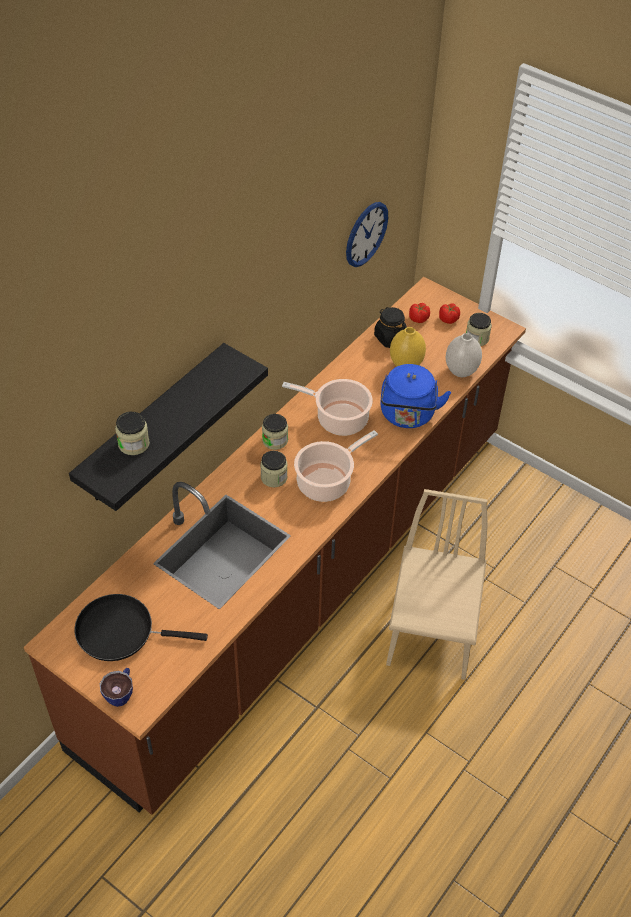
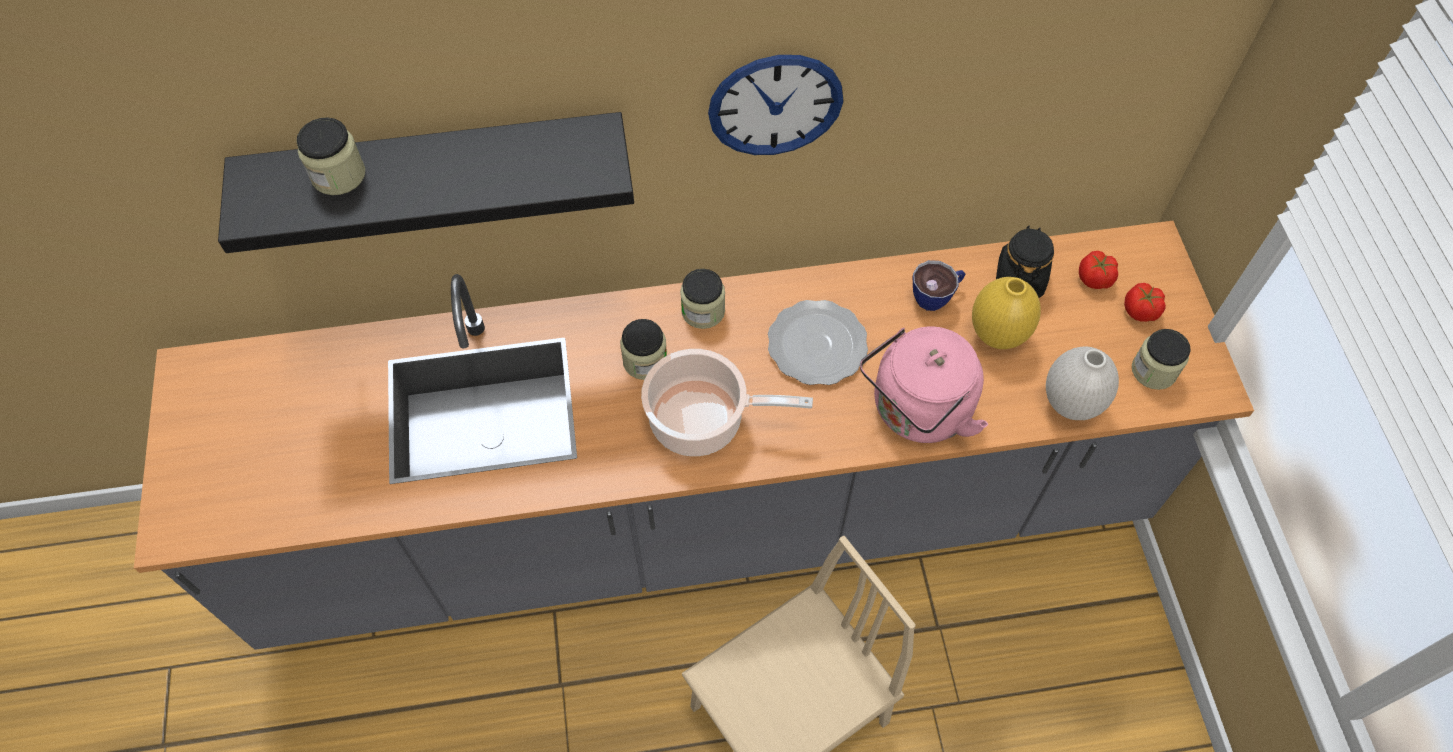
camera: 45 degrees right, 10 degrees up
(121, 631) = (262, 417): black frying pan -> none
(121, 692) = (177, 494): cup -> cup (936, 296)
(312, 573) = (726, 514): brown counter -> grey counter
(338, 418) = (817, 343): cooking pot -> plate
(366, 234) = (1042, 84): wall clock -> wall clock (775, 105)
(407, 416) = (917, 411): blue kettle -> pink kettle

